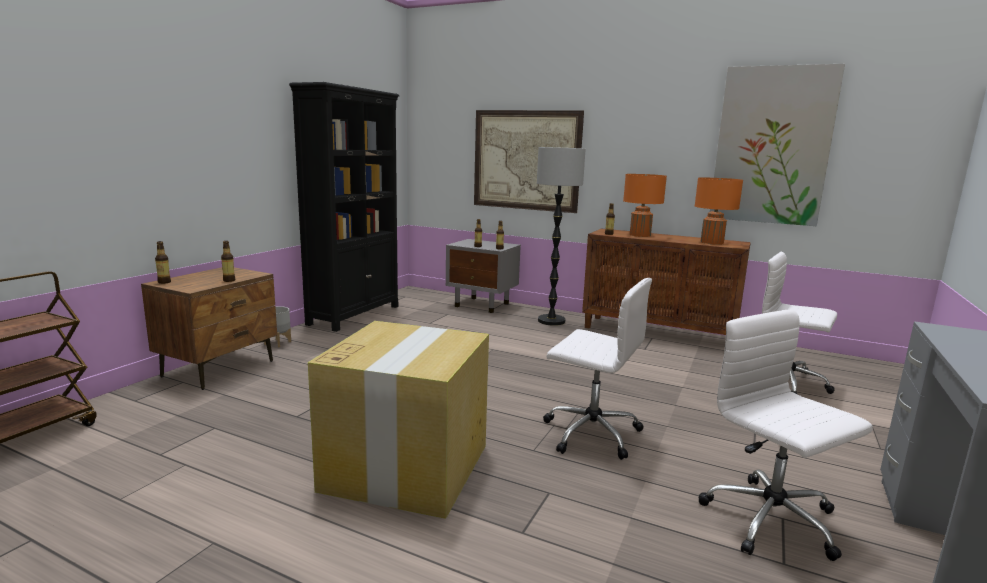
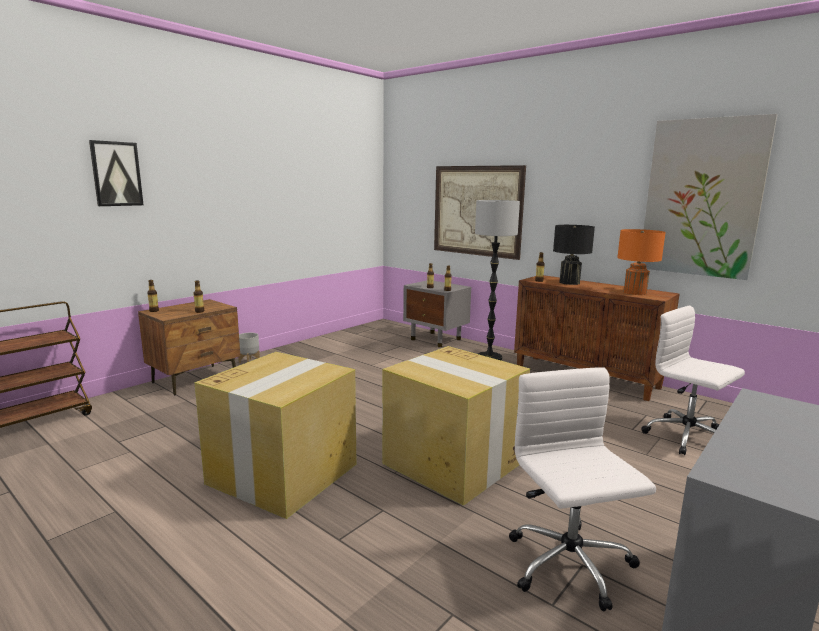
camera: 15 degrees right, 0 degrees up
(110, 99) = (116, 174): none -> picture
(355, 315) = (323, 342): black bookcase -> none
(590, 432) = (454, 463): white office chair -> cardboard box
(640, 235) = (569, 282): orange table lamp -> black table lamp

